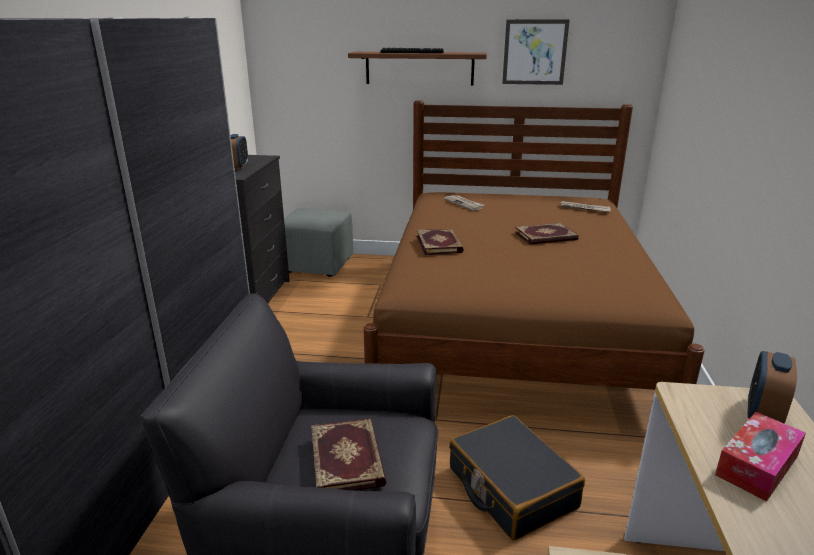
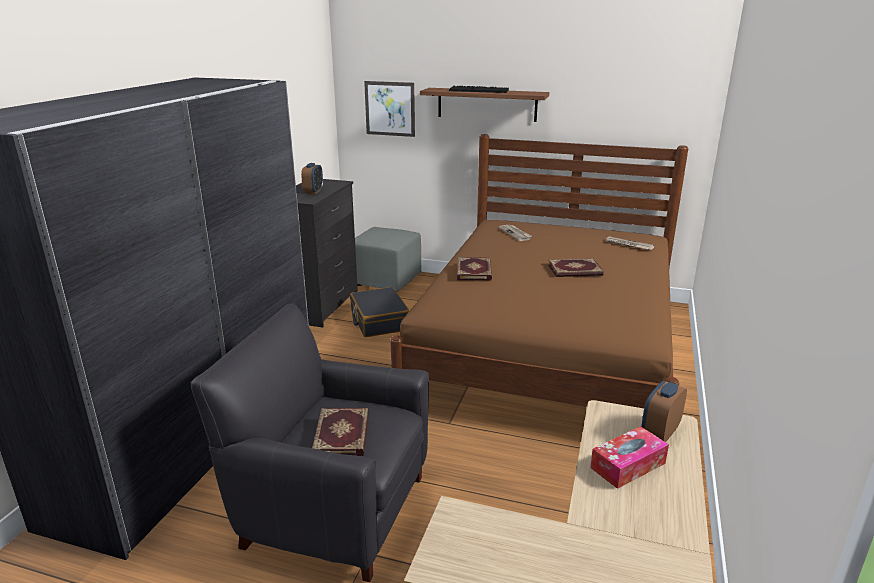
camera: 10 degrees right, 0 degrees up
(511, 488) = (493, 483): black suitcase -> black suitcase (379, 321)
(534, 52) = (595, 93): picture -> picture (390, 108)

